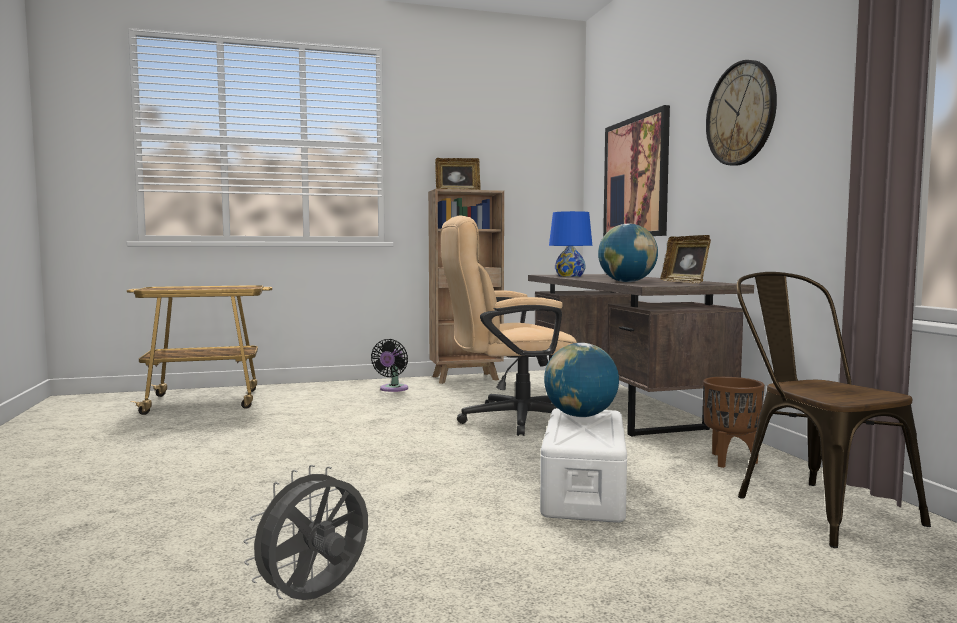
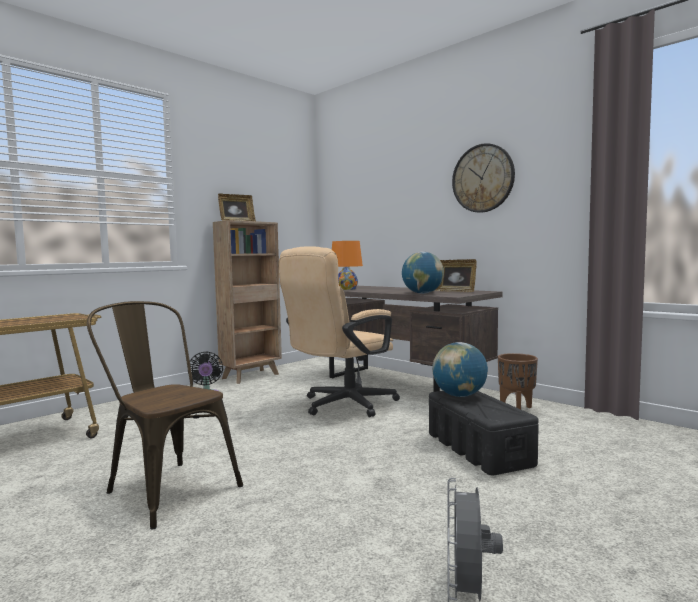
camera: 30 degrees left, 0 degrees up
(570, 276) = (346, 289): blue table lamp -> orange table lamp
(584, 490) = (479, 449): white storage box -> black storage box
(636, 177) = (378, 215): picture -> none
(814, 506) = (599, 429): brown chair -> brown chair (166, 487)

